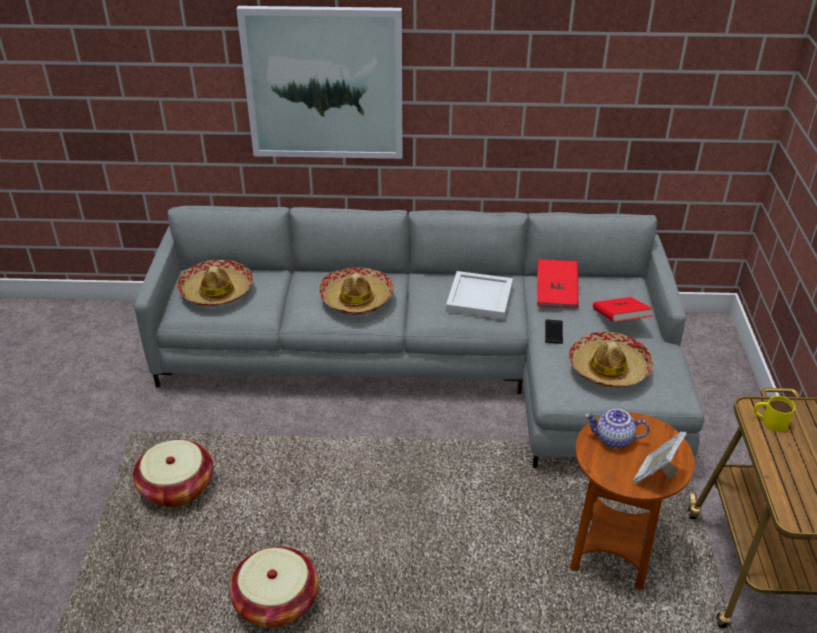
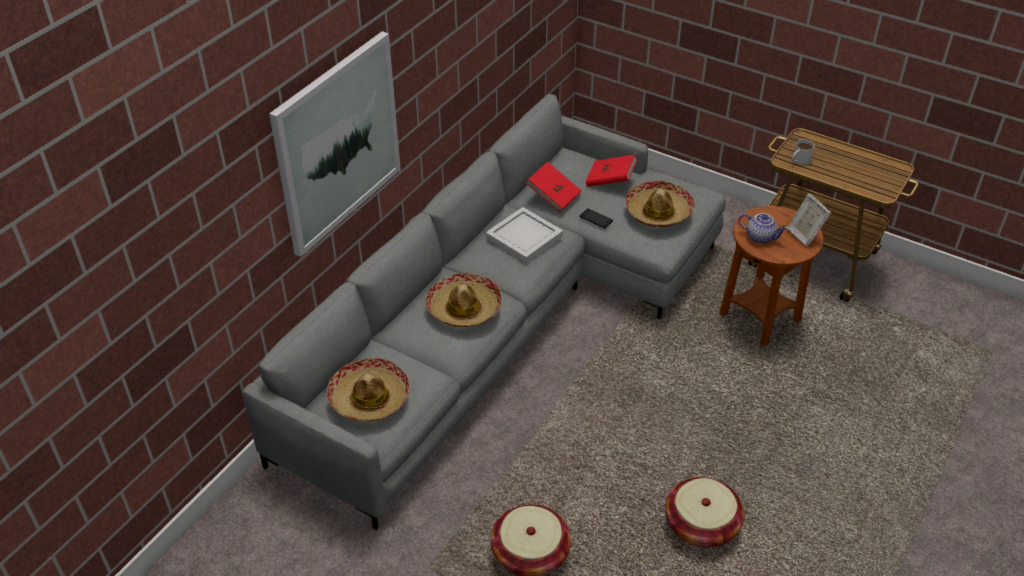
camera: 60 degrees left, 5 degrees up
(613, 440) = (760, 237): teapot -> teapot turned 105 degrees counterclockwise
(769, 421) = (799, 160): yellow mug -> white mug

